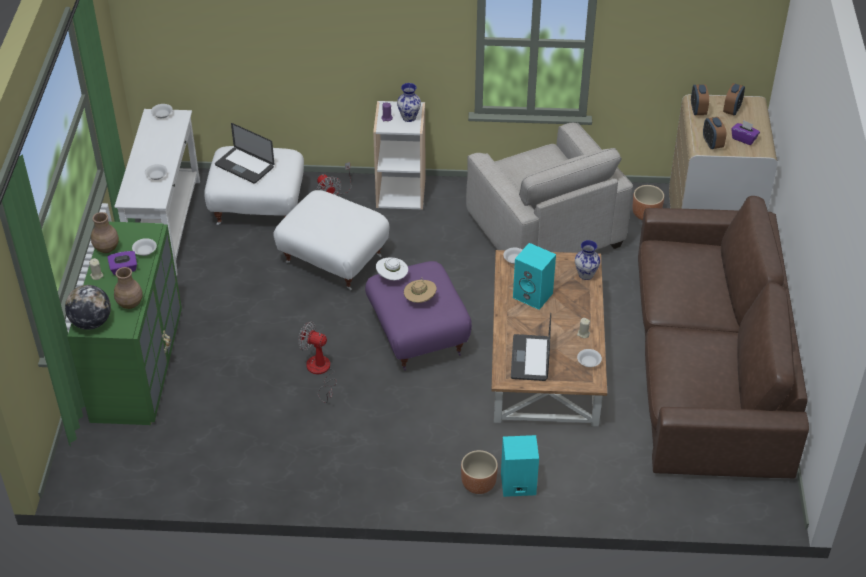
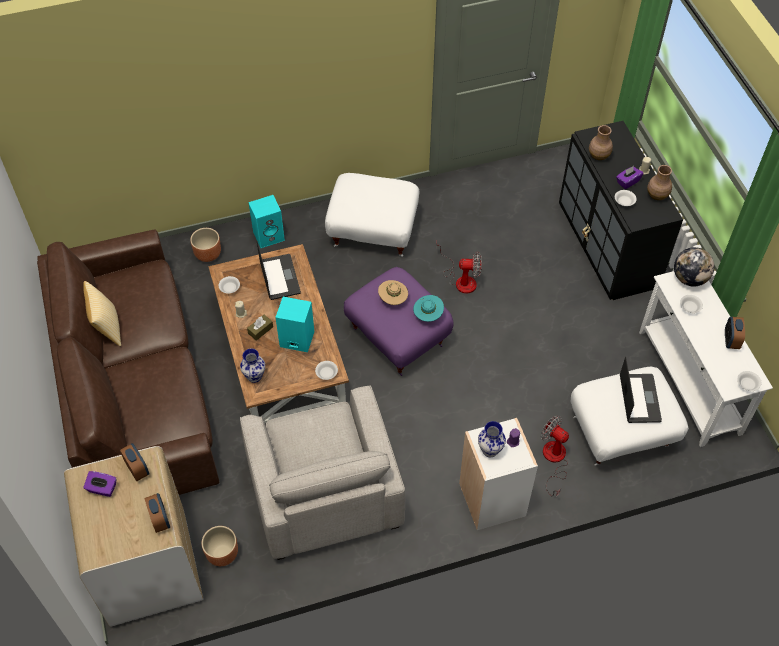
camera: 160 degrees right, 10 degrees up
(91, 322) = (614, 134): globe -> globe (689, 278)
(138, 363) = (607, 245): green cabinet -> black cabinet
(244, 166) = (639, 399): laptop -> laptop turned 75 degrees clockwise
(332, 260) = (513, 391): white ottoman -> white ottoman (373, 231)
(392, 277) = (428, 315): white hat -> turquoise hat
(478, 484) = (298, 228): brown planter -> brown planter (208, 254)
(544, 232) = (324, 493): grey armchair -> grey armchair turned 150 degrees counterclockwise
(567, 313) = (260, 330): none -> brown tissue box
(731, 359) = (107, 328): none -> pillow
(732, 110) = (119, 534): alarm clock -> alarm clock (731, 341)

